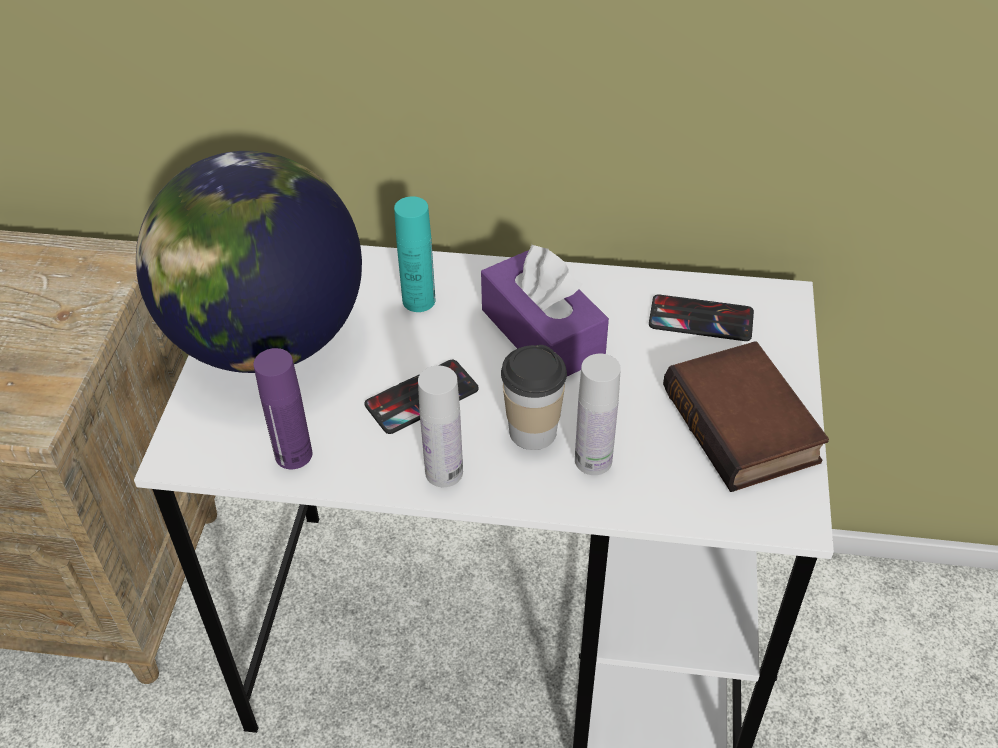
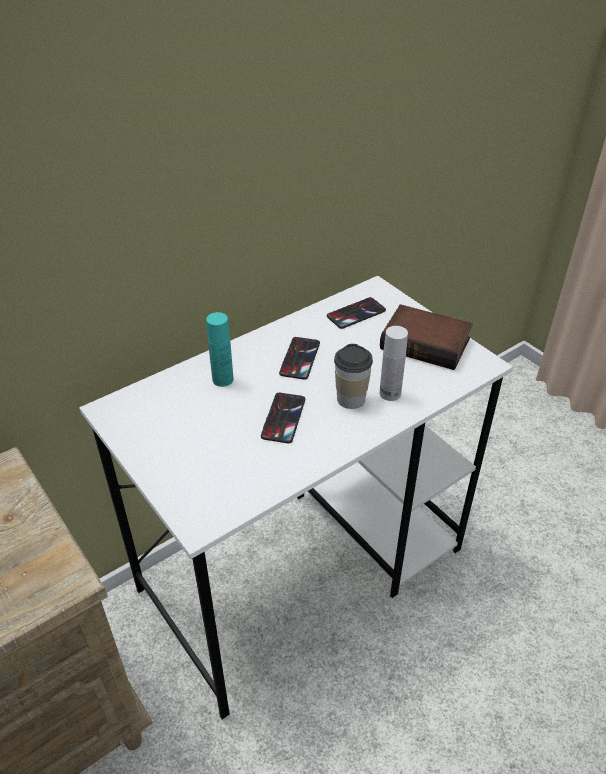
camera: 45 degrees left, 5 degrees down
(266, 340) = (168, 444): globe -> none
(293, 454) = (258, 483): purple bottle -> none
(444, 472) = (337, 440): white bottle -> none
(542, 333) = (299, 358): purple tissue box -> phone

